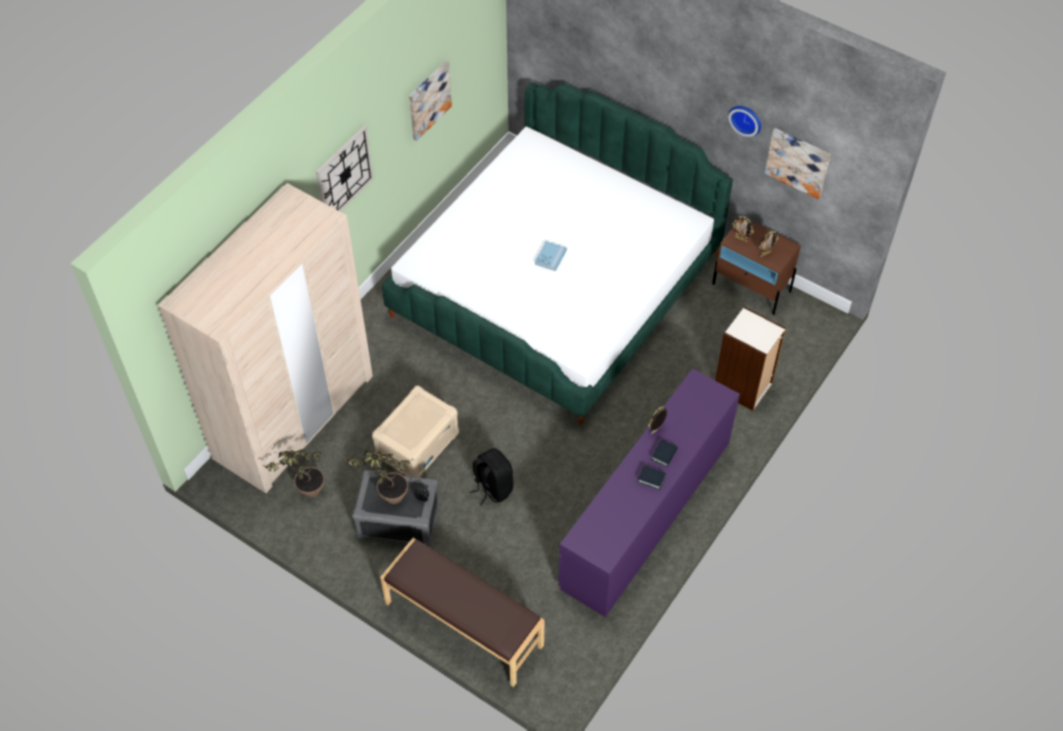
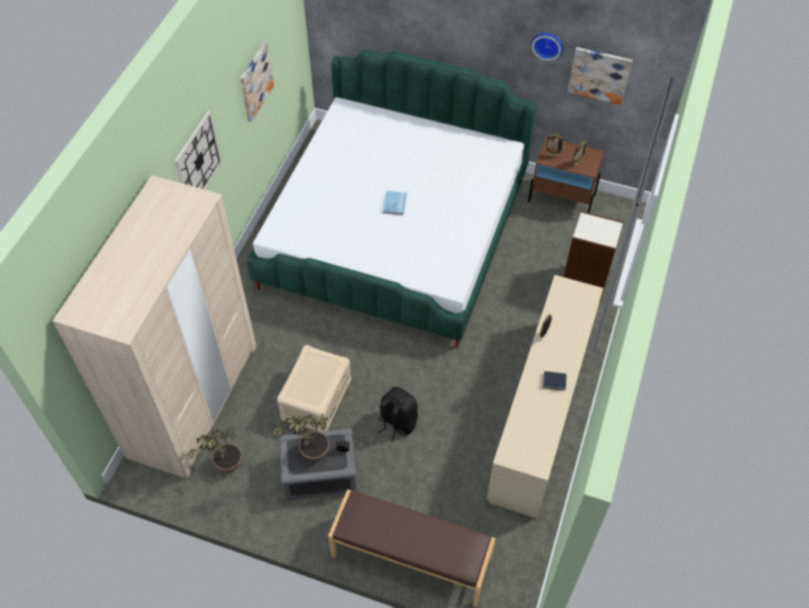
camera: 15 degrees left, 0 degrees up
(647, 513) = (541, 413): purple dresser -> beige dresser
(664, 454) = (558, 357): book -> none

